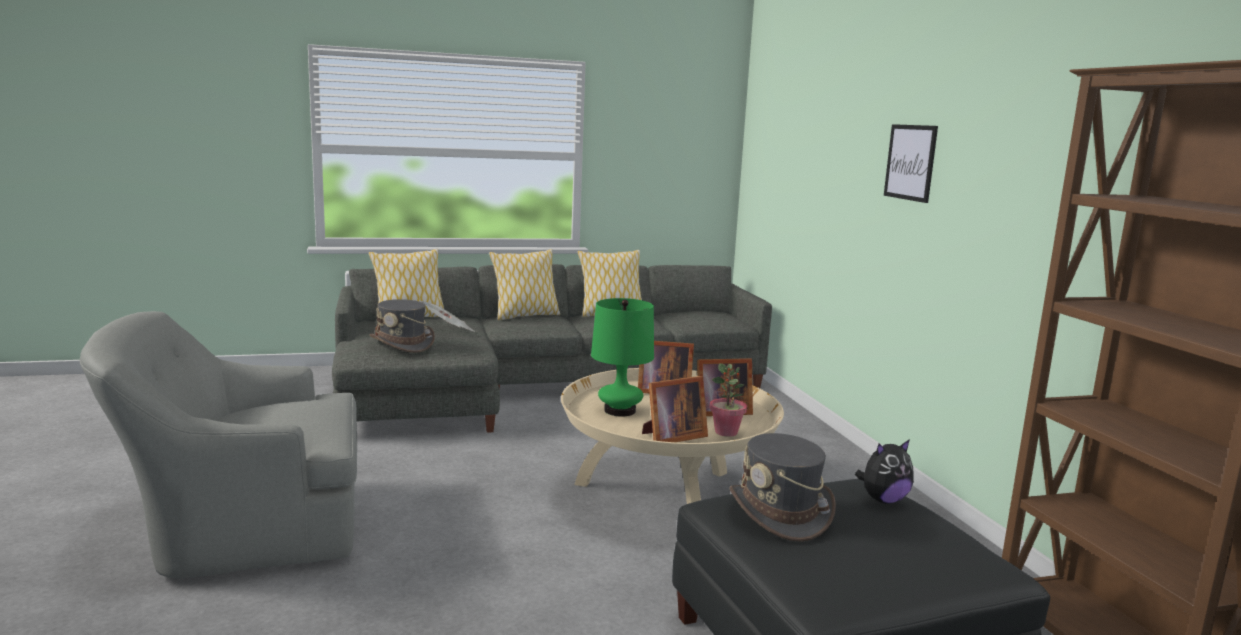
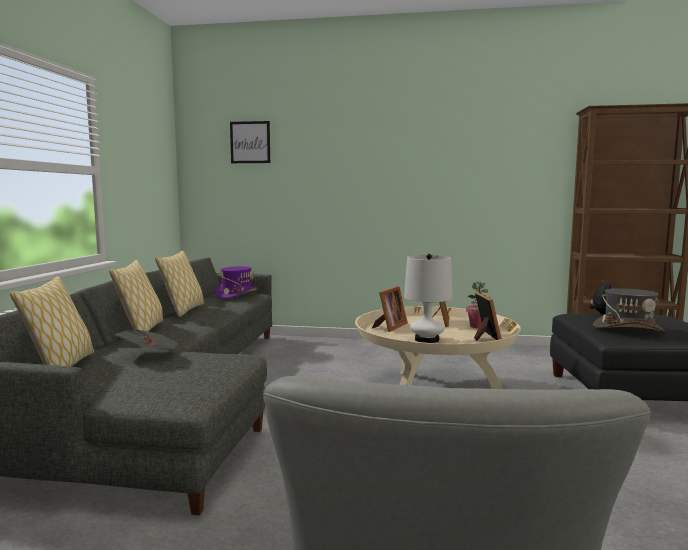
camera: 65 degrees left, 5 degrees down
(402, 344) = (183, 375): grey hat -> none
(619, 411) = (427, 340): green table lamp -> white table lamp
(707, 317) = (236, 294): none -> purple hat
(910, 162) = (407, 161): picture -> picture (250, 142)

